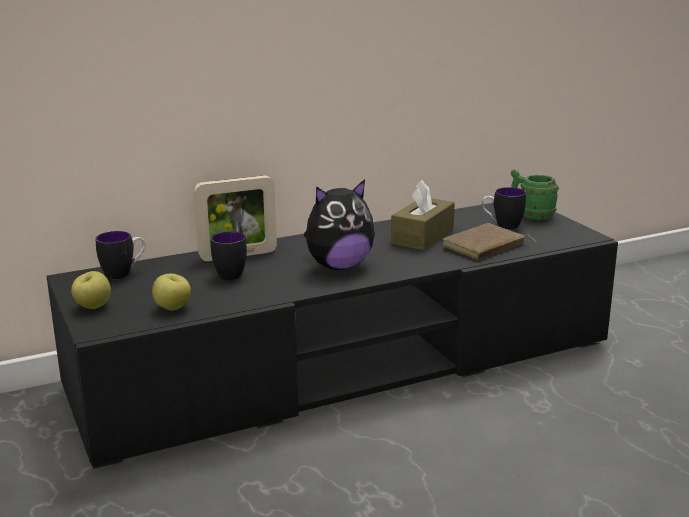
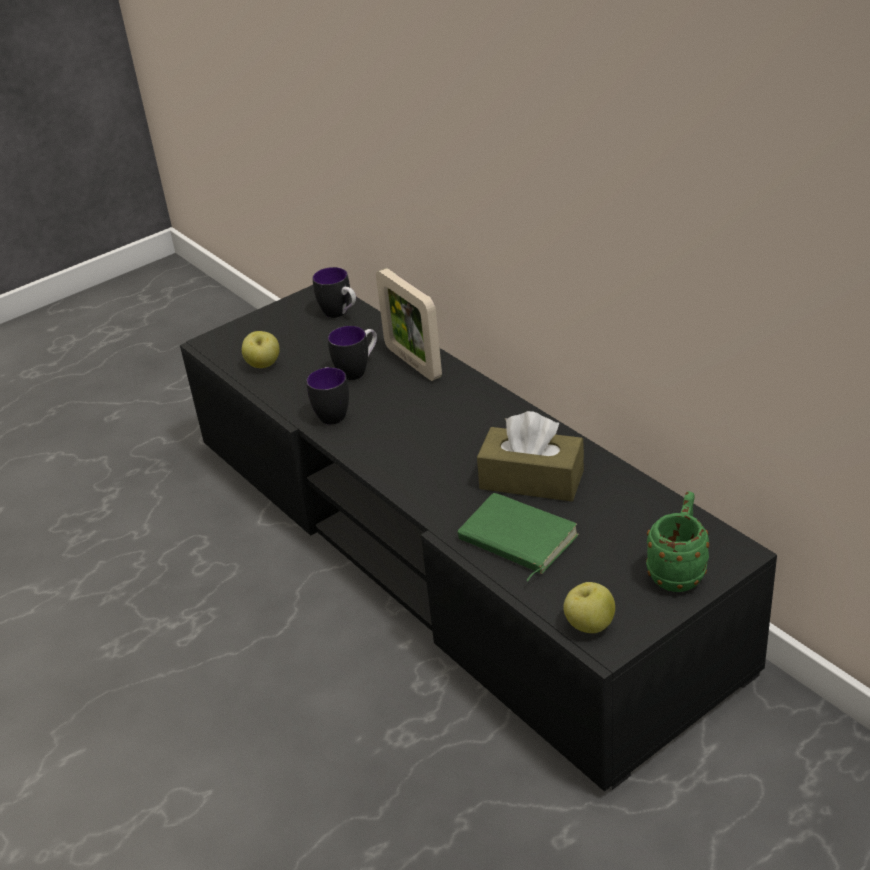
camera: 80 degrees right, 15 degrees up
(93, 307) = (258, 325): apple -> apple (589, 625)
(338, 266) = (403, 435): plush toy -> none
(485, 247) = (515, 540): brown book -> green book
(502, 226) = (613, 545): mug -> mug (332, 412)

